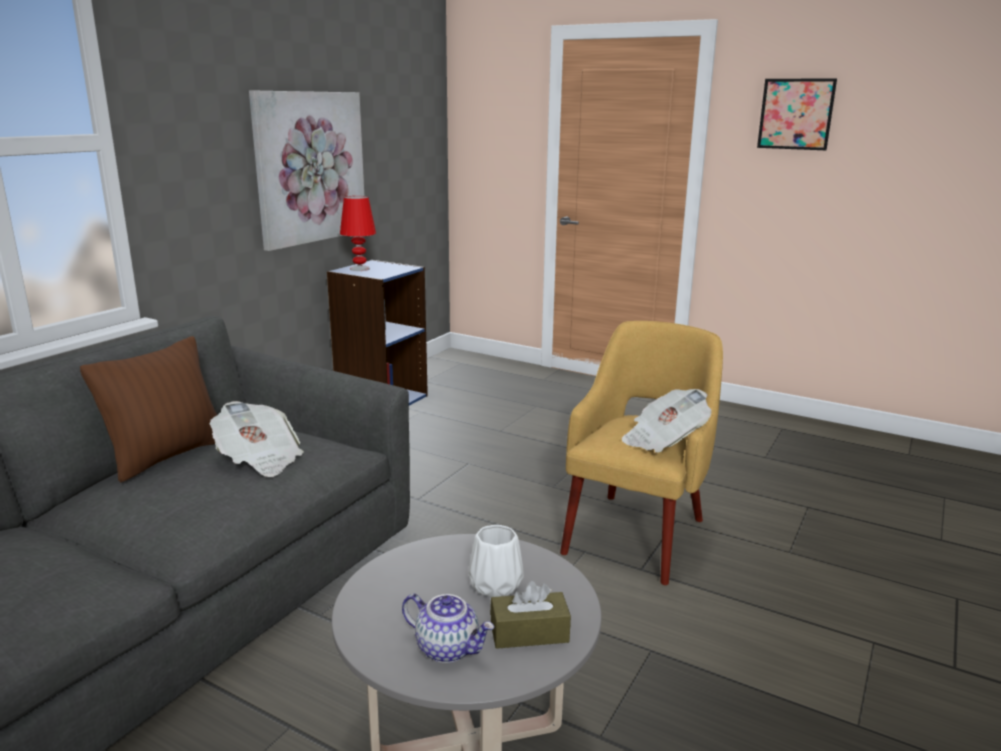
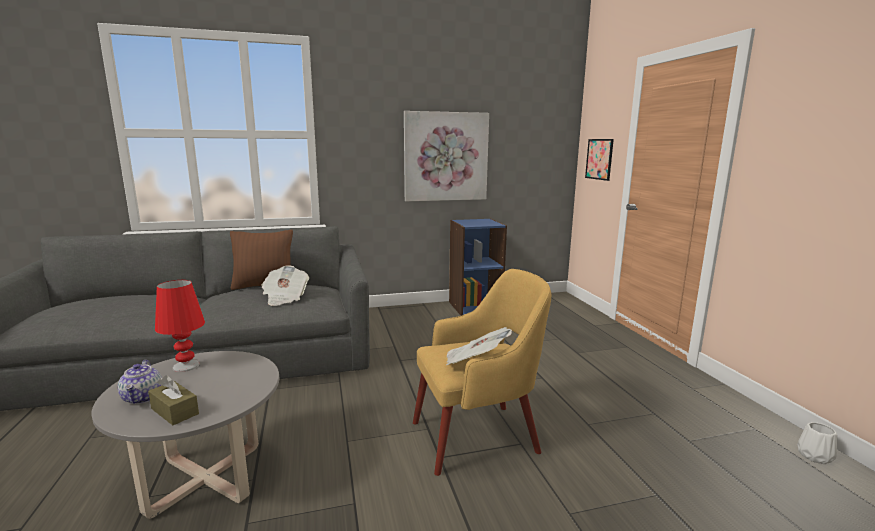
camera: 45 degrees right, 5 degrees down
(359, 269) = (469, 221): red table lamp -> red table lamp (186, 366)
(495, 586) = (218, 385): white vase -> white vase (814, 456)
(796, 114) = (818, 109): picture -> picture (599, 159)

